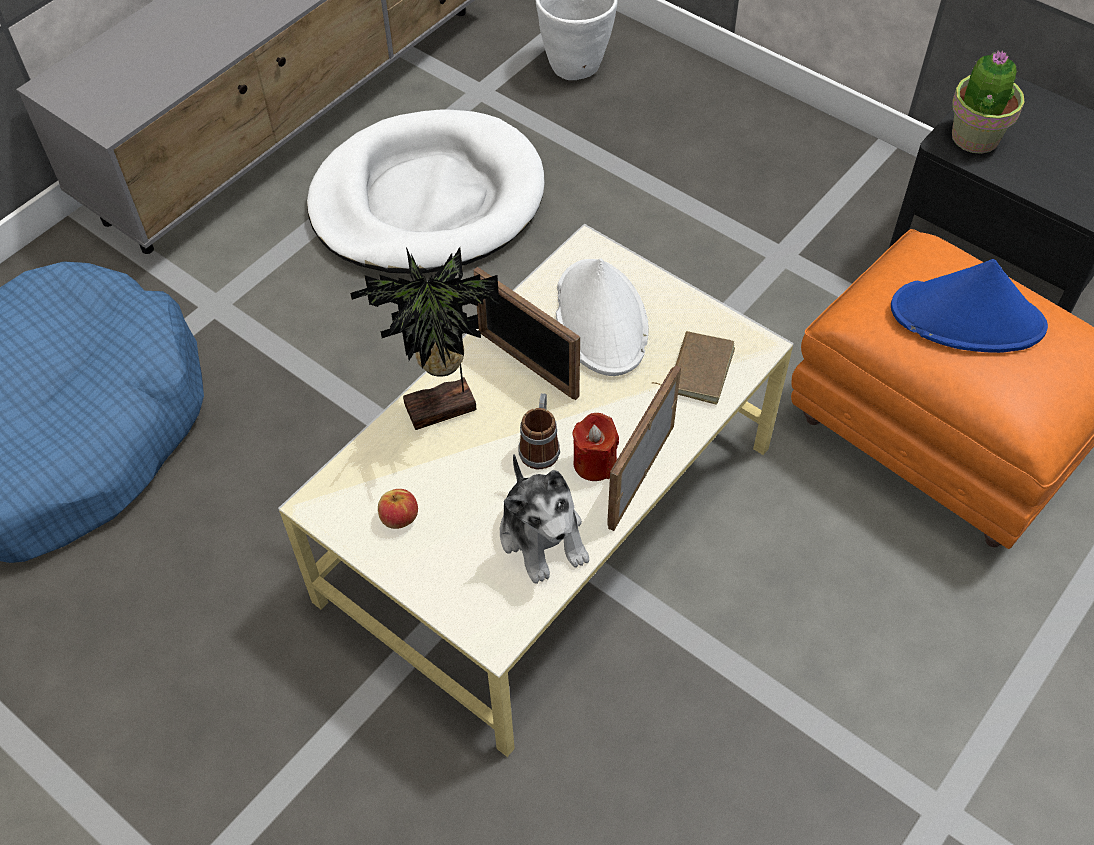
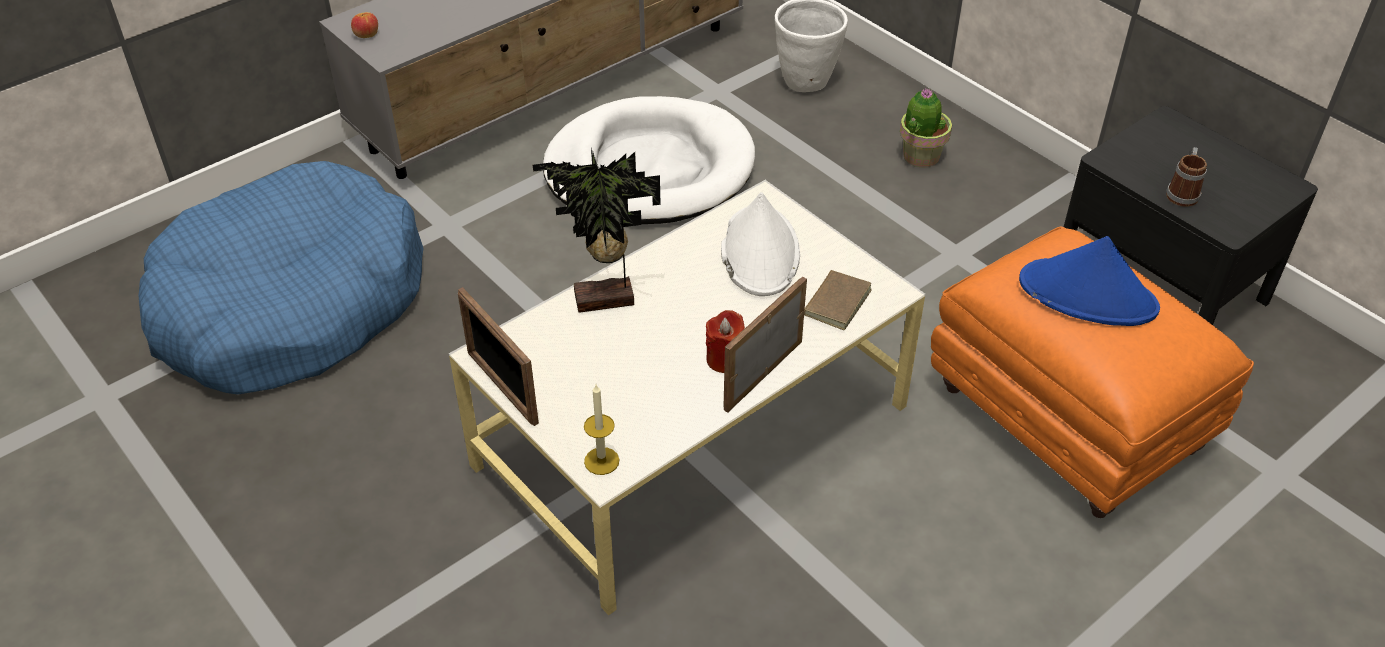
camera: 10 degrees right, 10 degrees down
(399, 517) = (547, 375): apple -> apple (366, 34)
(487, 618) = (601, 461): none -> candle
(527, 364) = (687, 277): picture frame -> picture frame (502, 387)
(540, 445) = (682, 339): mug -> mug (1182, 192)
(543, 535) = (666, 407): plush toy -> none
(974, 137) = (1132, 158): potted plant -> potted plant (920, 156)

